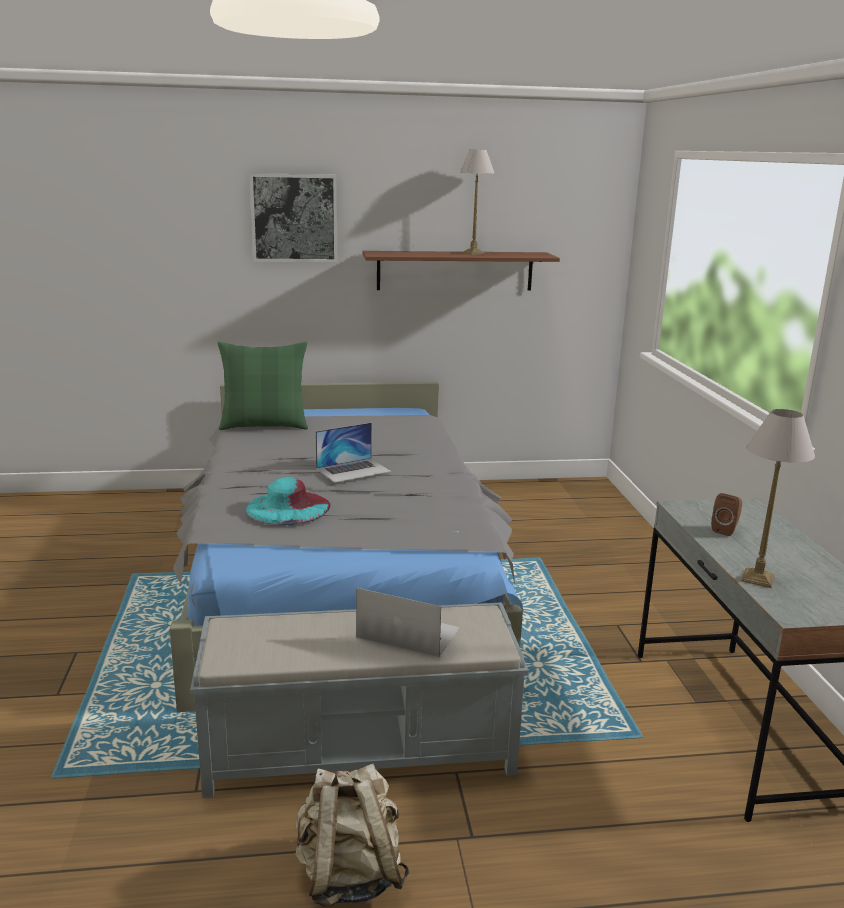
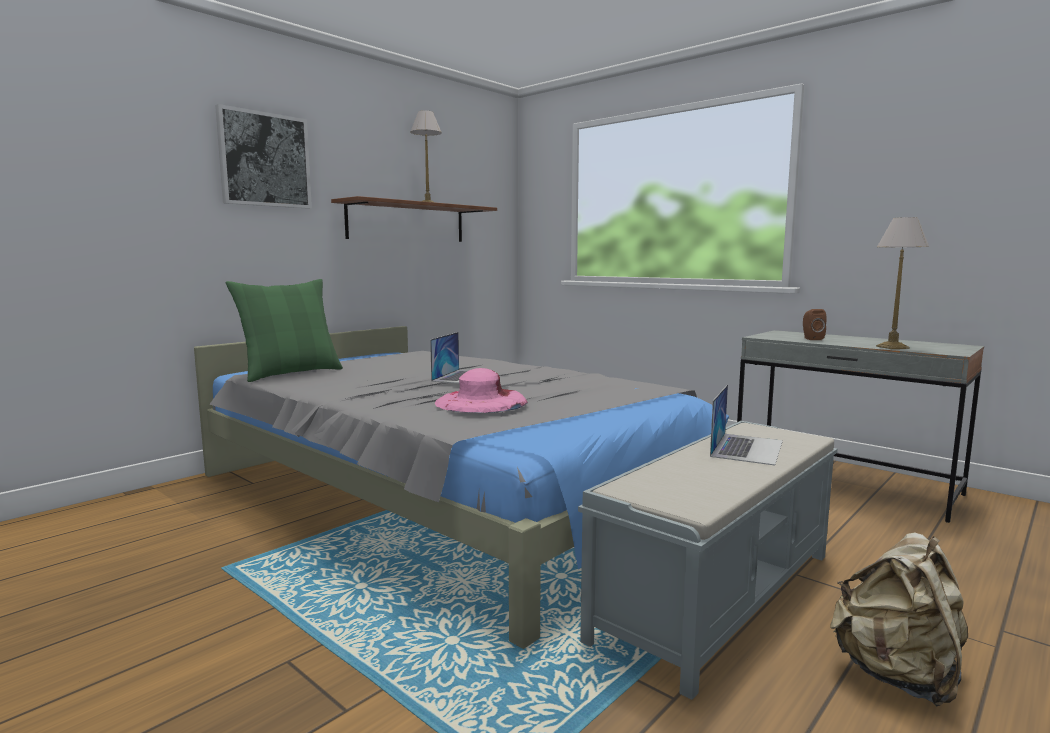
camera: 40 degrees left, 10 degrees down
(288, 507) = (481, 401): turquoise hat -> pink hat
(408, 633) = (747, 448): laptop -> laptop turned 135 degrees clockwise

